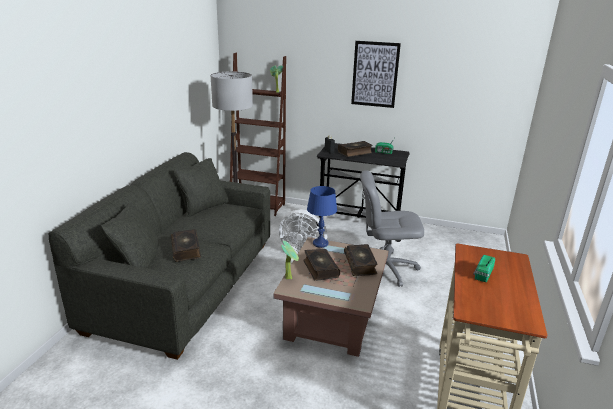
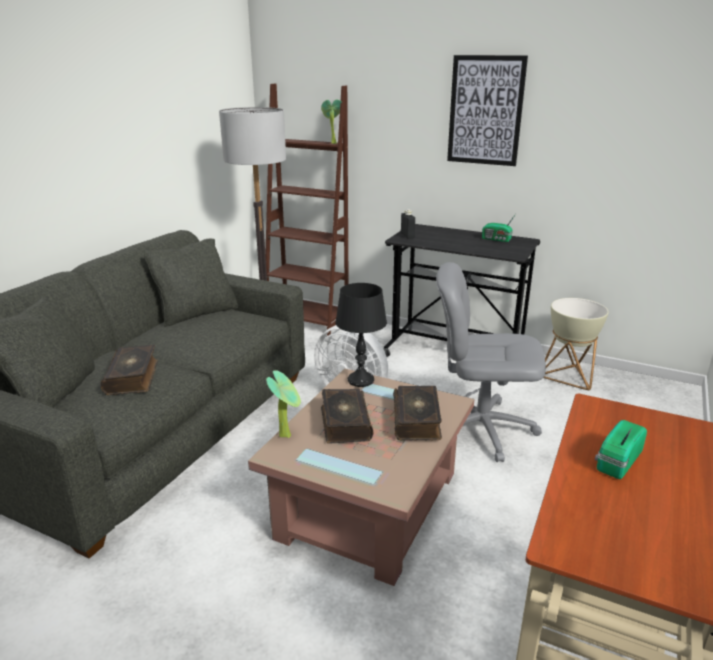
camera: 10 degrees right, 0 degrees up
(320, 243) = (360, 380): blue table lamp -> black table lamp
(355, 153) = (448, 238): book -> none
(428, 234) = (568, 377): none -> planter

